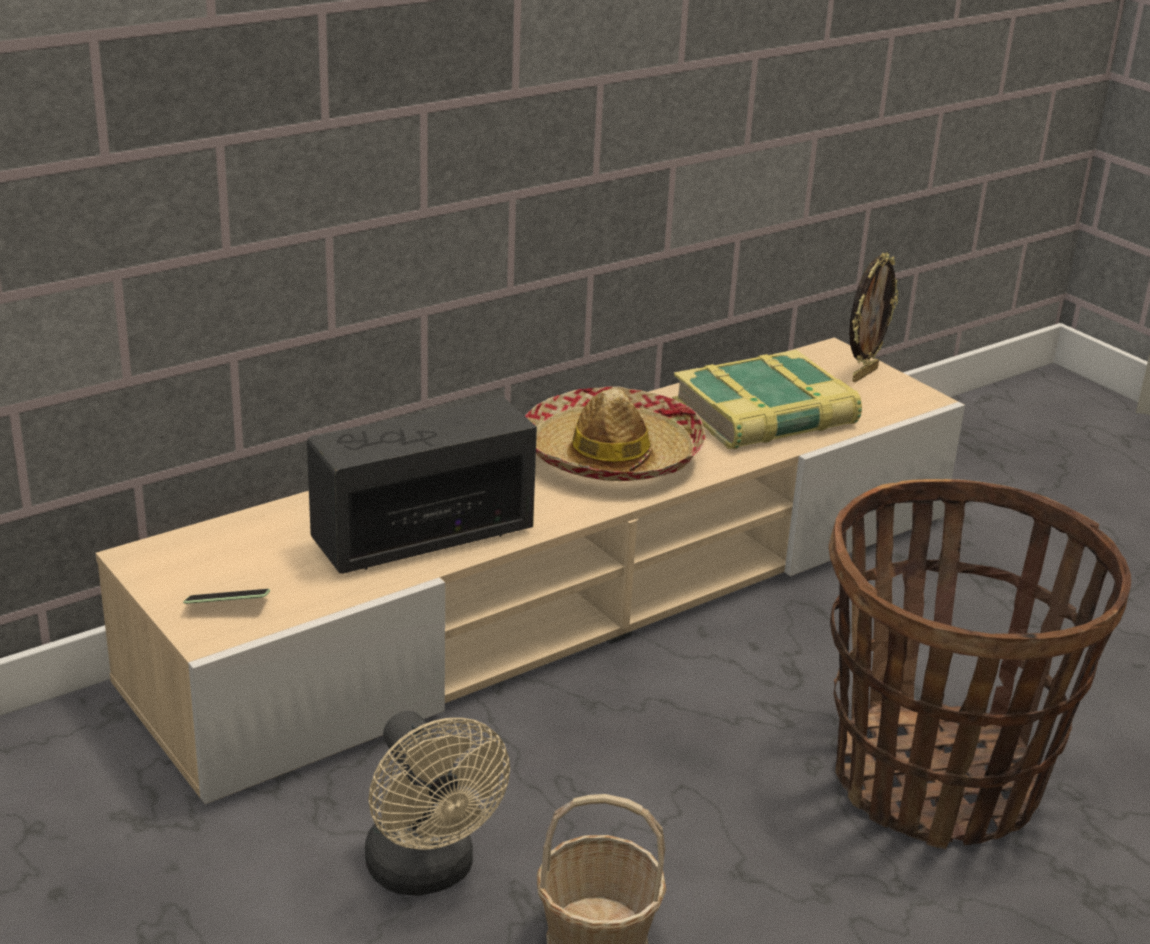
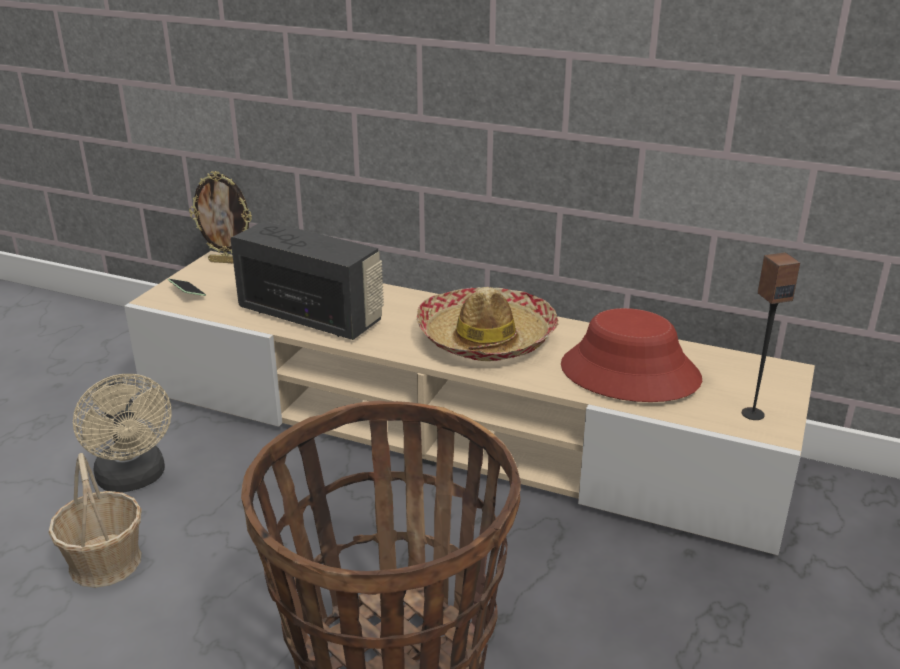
camera: 60 degrees right, 0 degrees up
(427, 872) = (134, 479): beige fan -> beige fan turned 60 degrees counterclockwise
(765, 415) = (629, 373): book -> red hat
(863, 374) = (770, 394): picture frame -> picture frame (227, 261)
(887, 394) = (752, 413): none -> speaker

